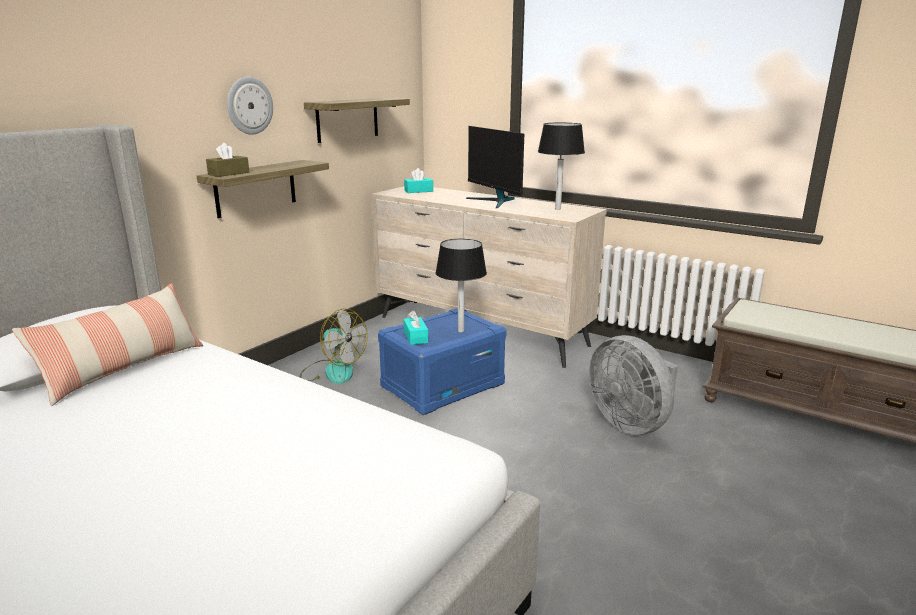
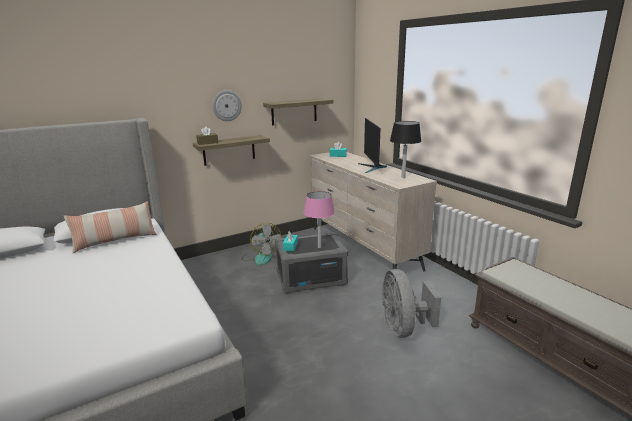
camera: 25 degrees right, 0 degrees up
(443, 385) = (311, 278): blue storage box -> grey storage box
(461, 331) = (319, 247): black table lamp -> pink table lamp

